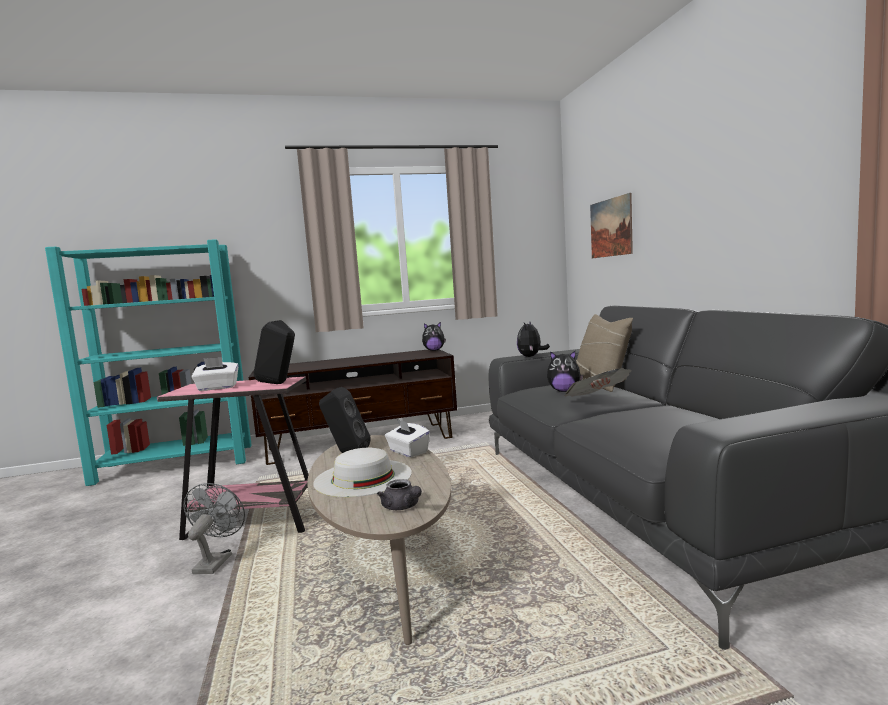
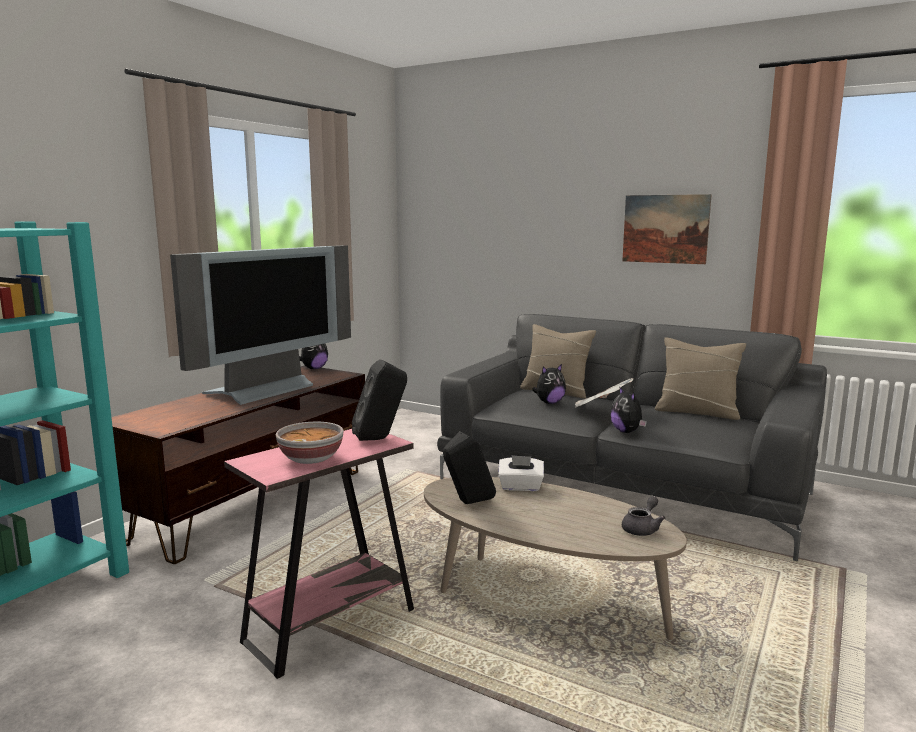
camera: 45 degrees left, 5 degrees up
(215, 561) = (380, 672): grey fan -> none
(217, 388) = (311, 458): white tissue box -> bowl
(363, 477) = (548, 518): white hat -> none
(366, 360) = (264, 391): none -> television
(402, 507) = (642, 529): grey teapot -> grey teapot turned 60 degrees counterclockwise
(531, 356) = (481, 370): plush toy -> plush toy (627, 431)
(610, 227) = (479, 227): picture -> picture (665, 229)
(705, 418) = (697, 412): none -> beige pillow

